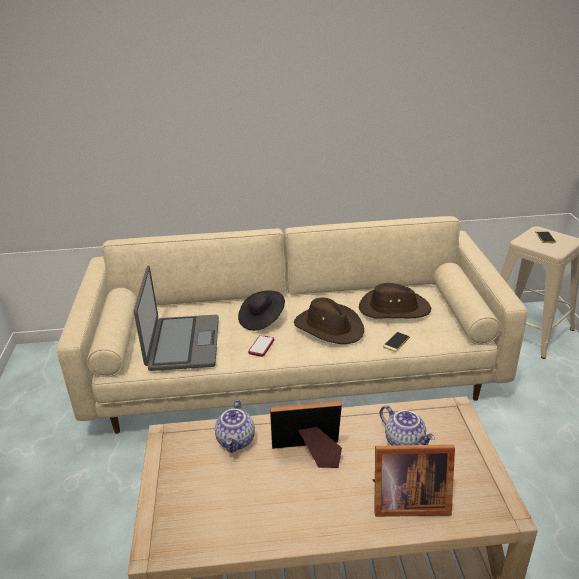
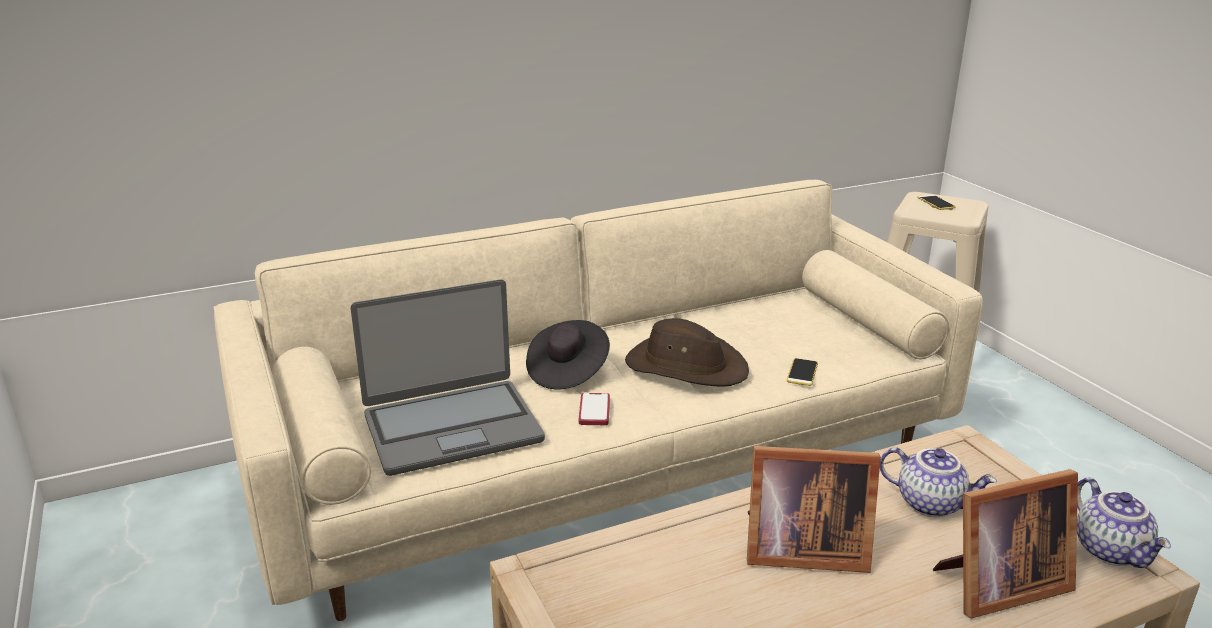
camera: 20 degrees left, 5 degrees down
(182, 343) = (452, 427): laptop -> laptop turned 90 degrees clockwise
(237, 441) = (667, 555): teapot -> teapot (1112, 551)
(309, 454) = (800, 550): picture frame -> picture frame turned 150 degrees counterclockwise
(393, 309) = (766, 328): brown hat -> none

